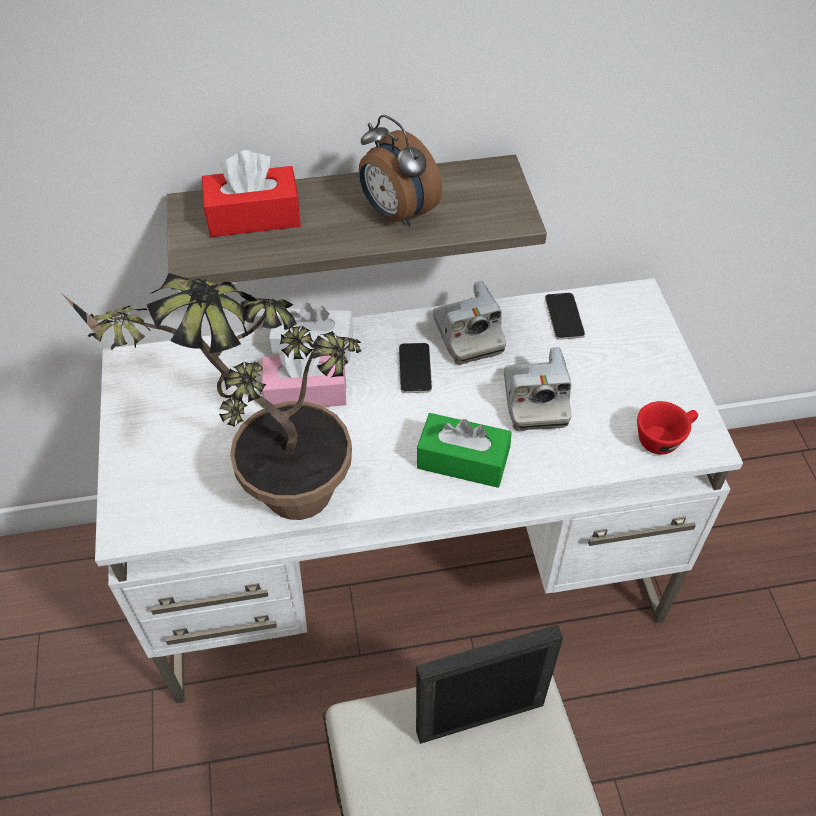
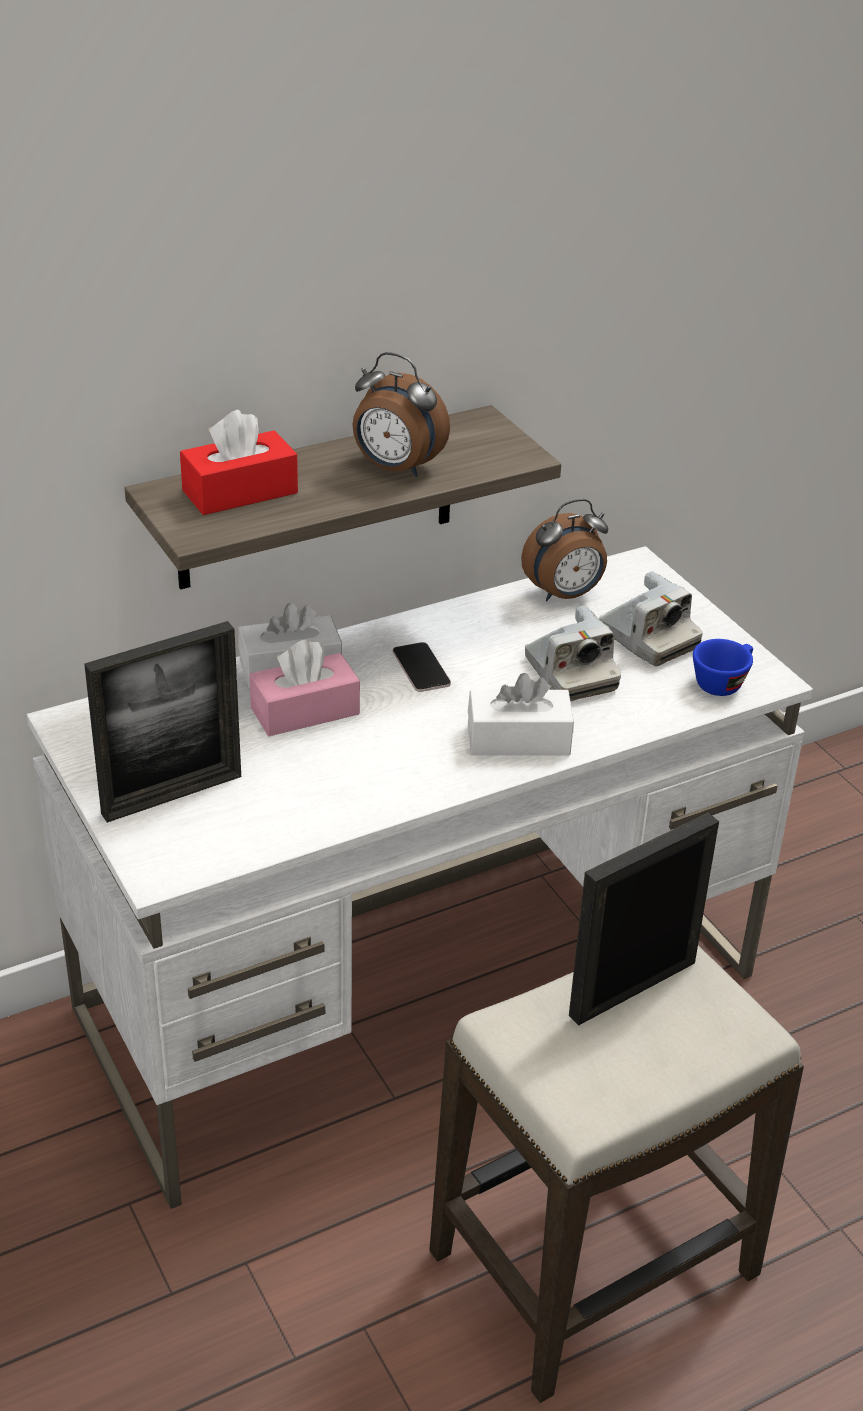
camera: 20 degrees left, 15 degrees down
(170, 453) = (172, 795): none -> picture frame
(272, 492) = (316, 807): potted plant -> none
(463, 460) = (518, 739): green tissue box -> white tissue box
(467, 335) = (465, 629): camera -> camera (648, 639)
(564, 316) = (564, 595): phone -> alarm clock
(663, 438) = (722, 682): red cup -> blue cup

